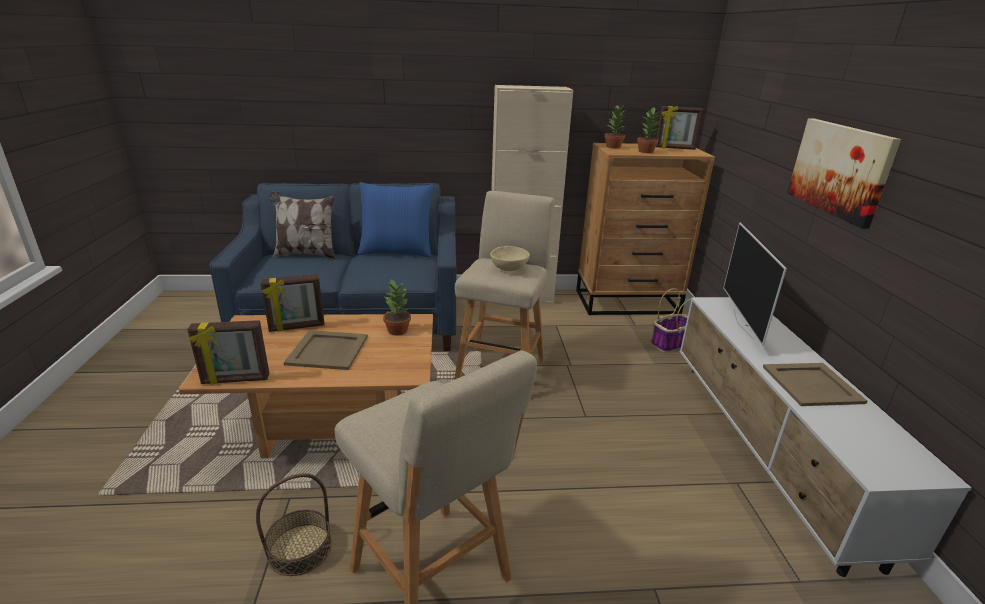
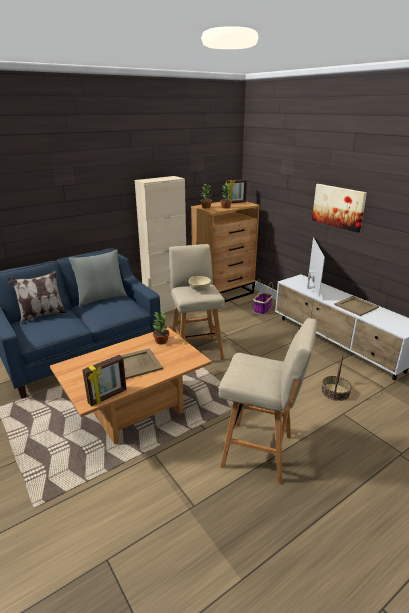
camera: 30 degrees left, 0 degrees up
(297, 327) = (101, 358): picture frame -> none
(300, 548) = (187, 472): basket -> basket (335, 392)
(397, 252) = (101, 298): blue pillow -> grey pillow
(744, 324) = (310, 288): television -> television turned 150 degrees counterclockwise

